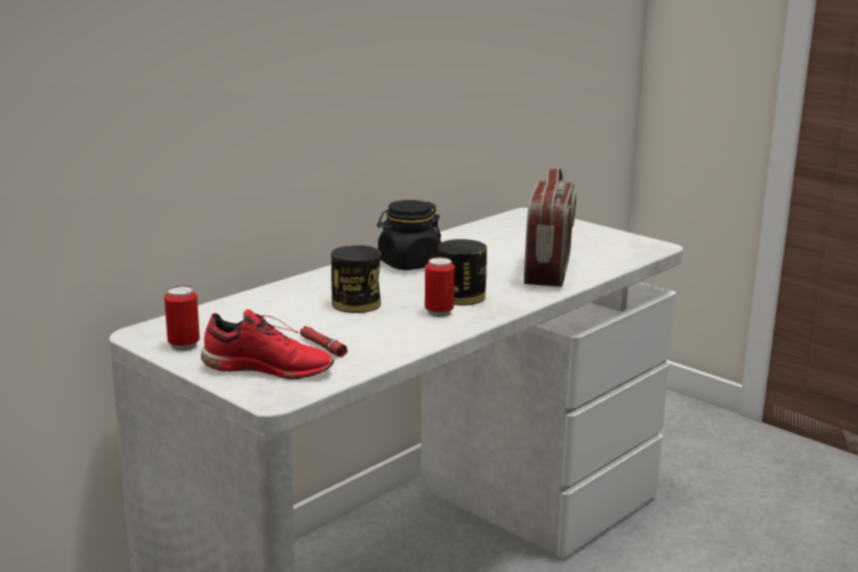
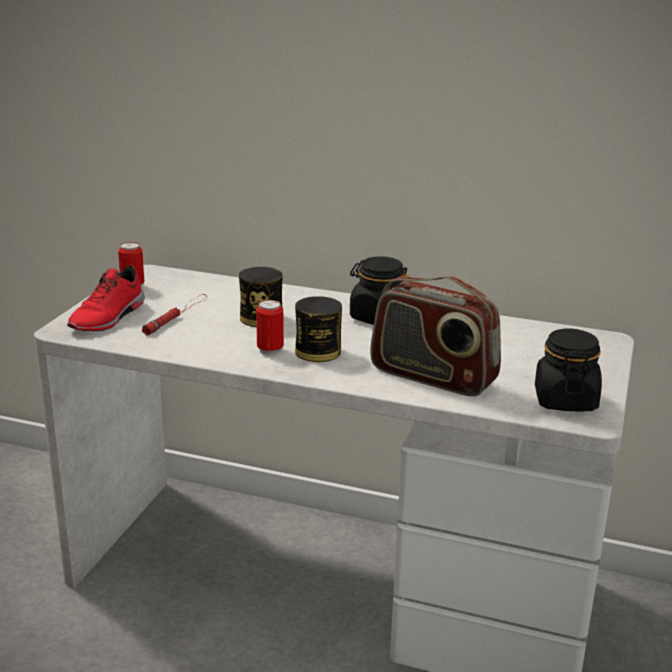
camera: 65 degrees right, 5 degrees up
(269, 368) = (109, 318): red shoe -> red shoe turned 45 degrees clockwise
(549, 271) = (432, 377): radio -> radio turned 45 degrees clockwise
(620, 245) = (565, 400): none -> black jar

